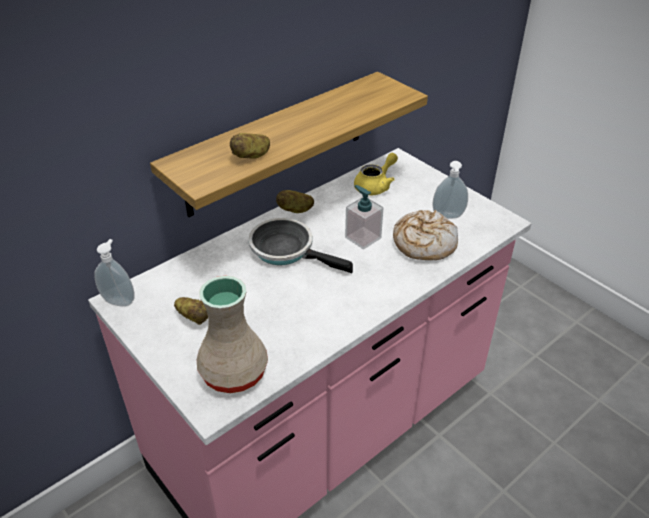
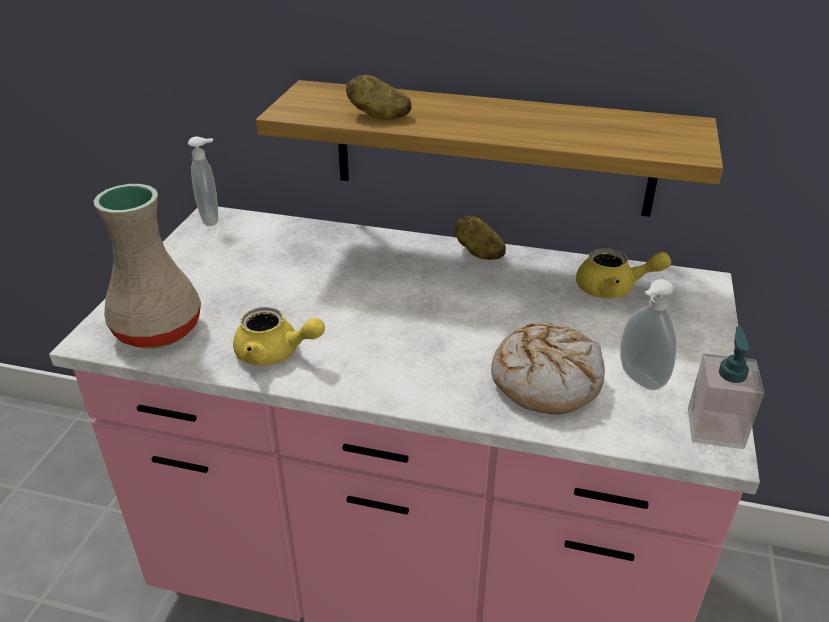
camera: 55 degrees right, 5 degrees down
(194, 317) = (224, 268): potato -> none
(287, 250) = (397, 277): frying pan -> none
(312, 328) = (275, 353): none -> yellow teapot
(363, 238) = (490, 322): soap dispenser -> soap dispenser (715, 428)

